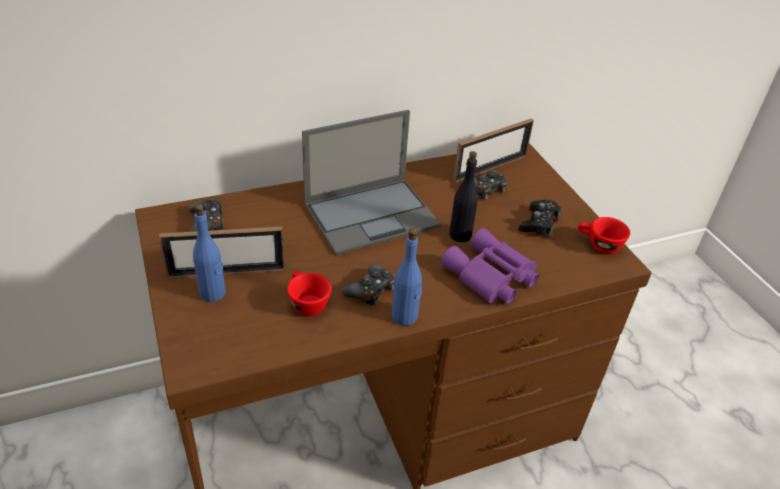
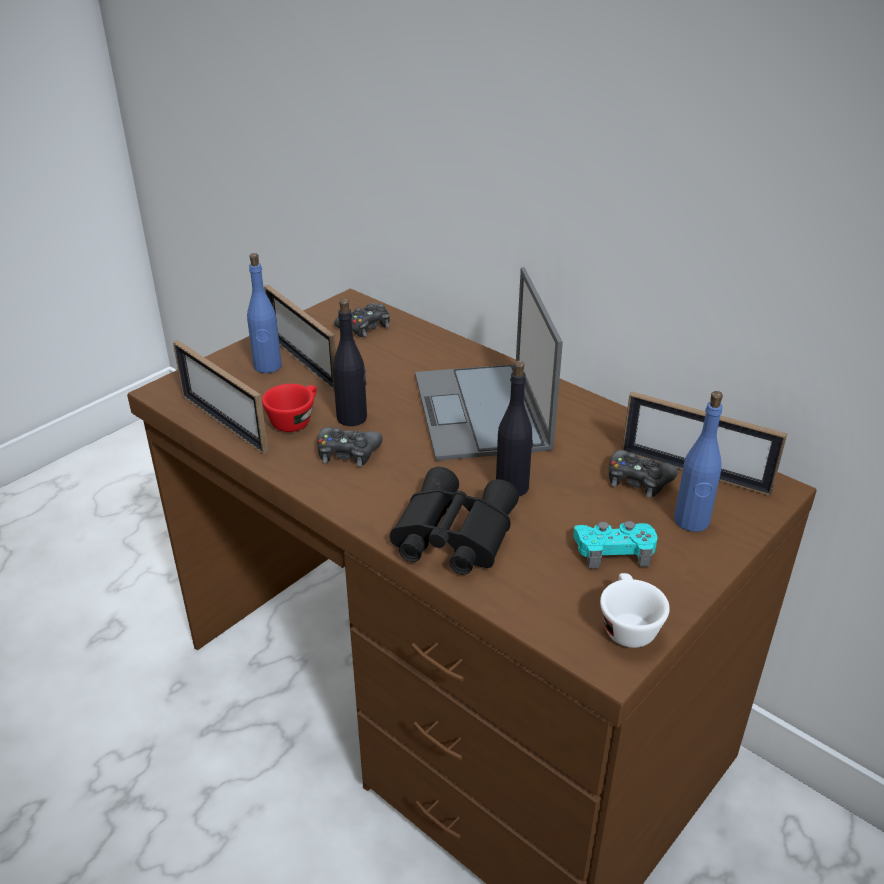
camera: 65 degrees right, 5 degrees down
(276, 343) = (224, 423): none -> picture frame
(329, 273) = (352, 418): none -> black bottle
(372, 215) = (482, 412): laptop -> laptop turned 45 degrees clockwise
(405, 316) = (323, 489): blue bottle -> blue bottle (691, 521)
(490, 277) = (451, 535): purple binoculars -> black binoculars
(539, 223) = (614, 550): black game controller -> turquoise game controller
(598, 245) = (626, 625): red cup -> white cup

